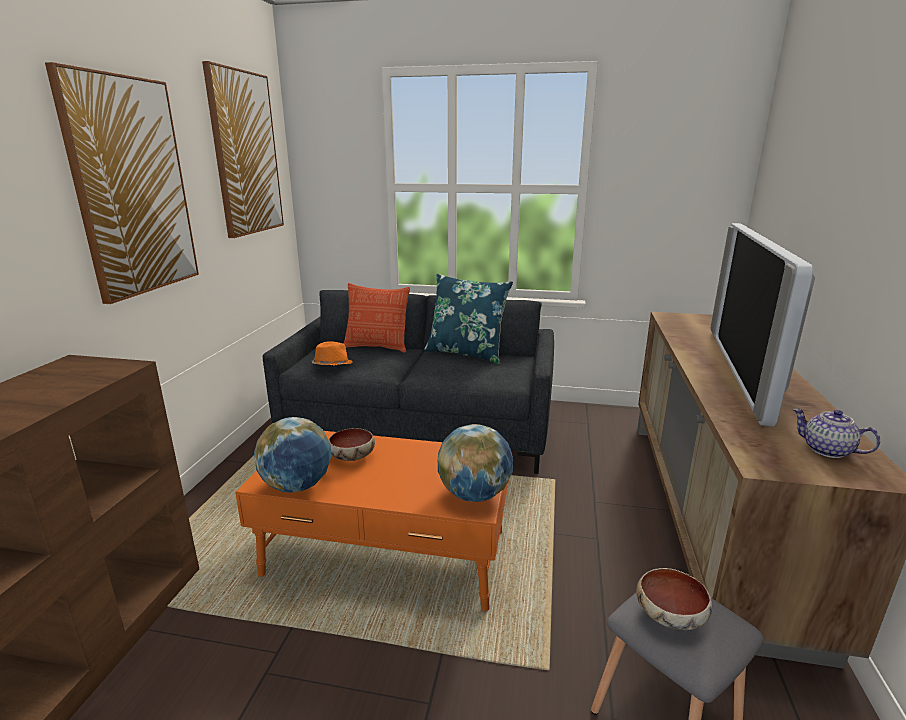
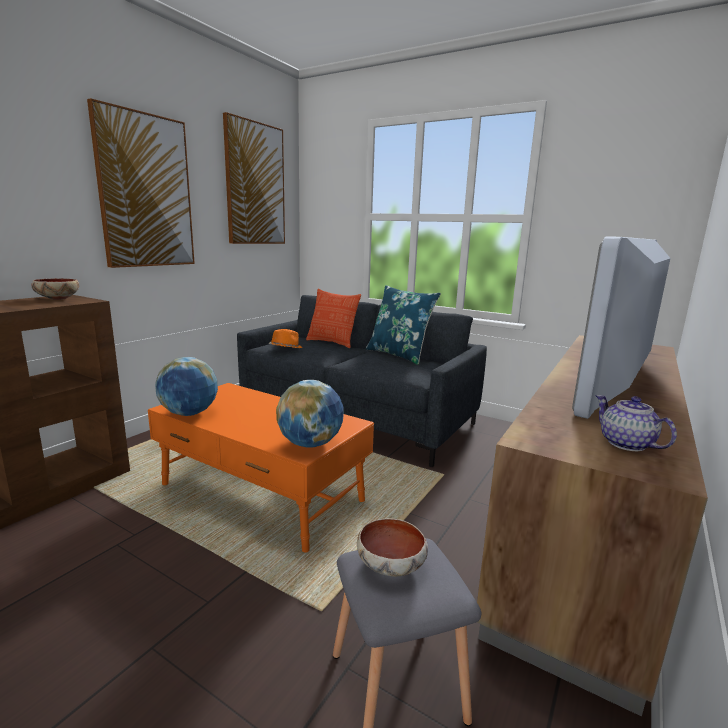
camera: 20 degrees right, 5 degrees down
(351, 457) = (245, 405): bowl -> bowl (57, 299)

